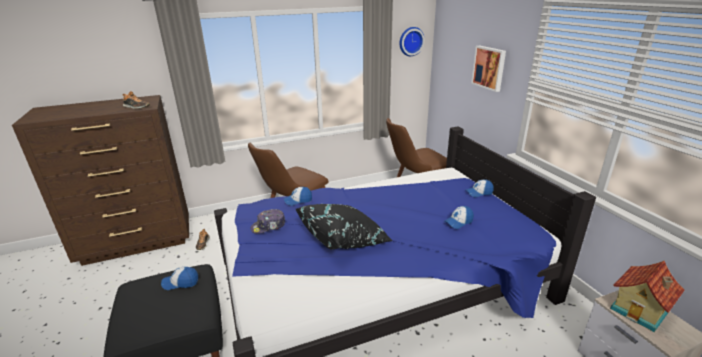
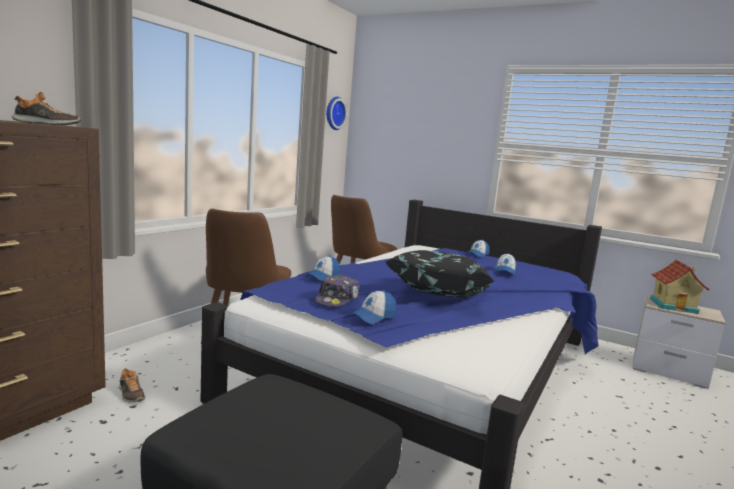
camera: 40 degrees left, 15 degrees down
(181, 282) = (272, 397): cap -> cap (373, 317)
(489, 68) = (441, 136): picture -> none

